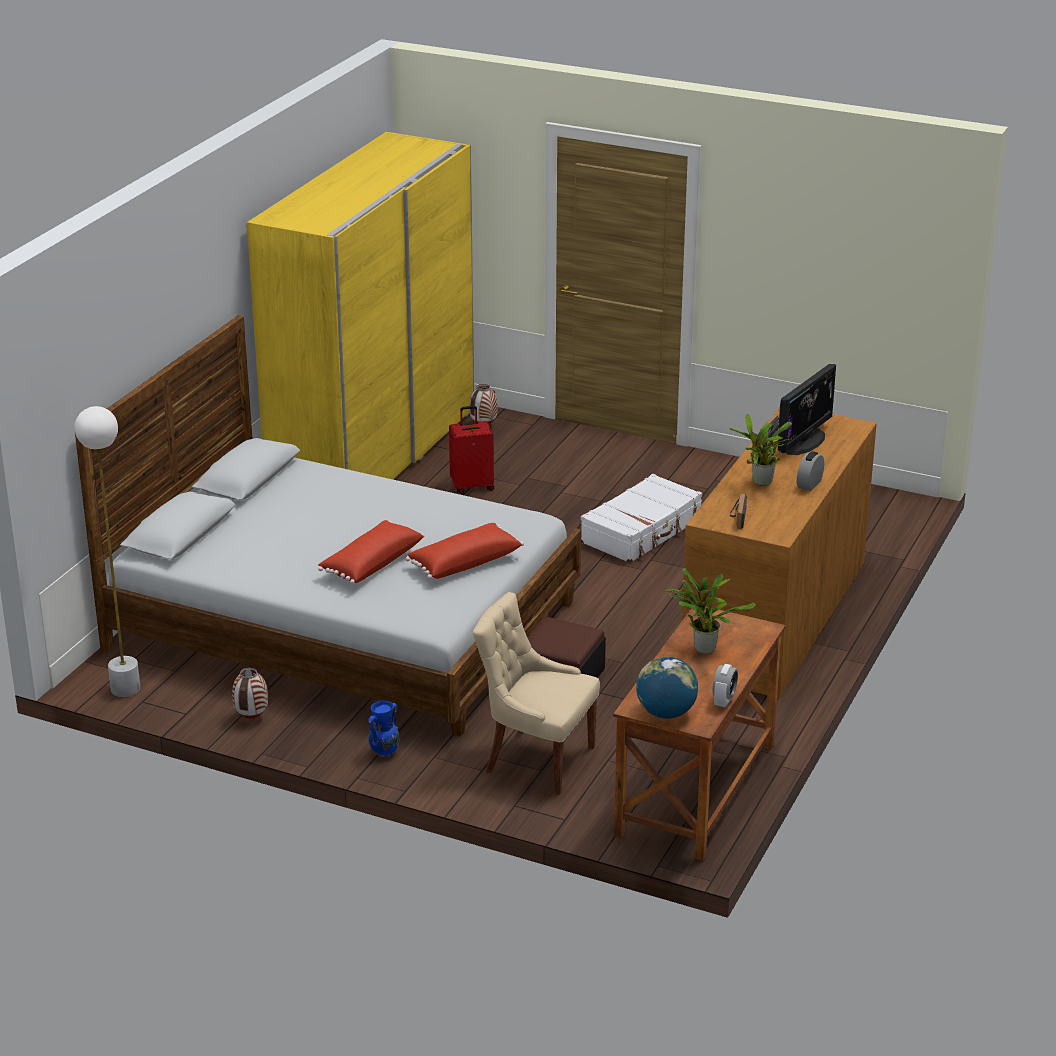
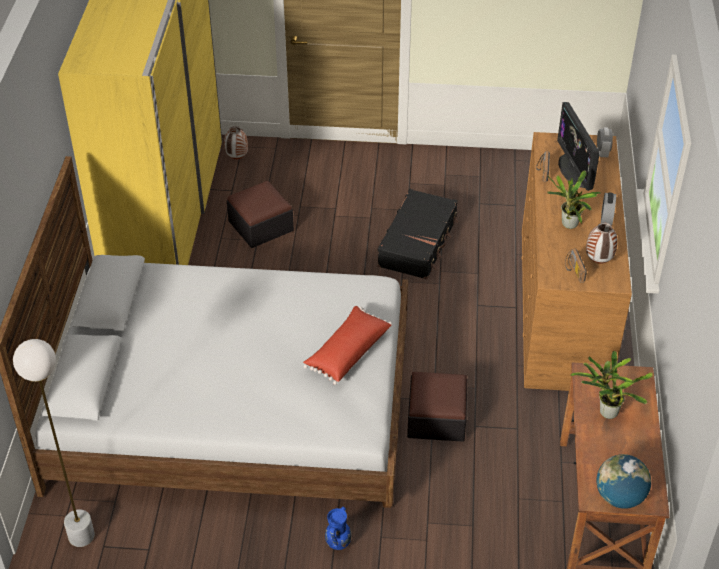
camera: 20 degrees left, 15 degrees up
(251, 717) = (207, 537): vase -> vase (598, 261)
(371, 563) = (270, 374): red pillow -> none
(472, 486) = (261, 226): red suitcase -> ottoman
(536, 759) = (463, 515): beige chair -> none
(642, 531) = (418, 242): white suitcase -> black suitcase
(724, 701) = (656, 469): alarm clock -> alarm clock (602, 152)
(803, 441) = (574, 170): monitor -> monitor turned 150 degrees clockwise

